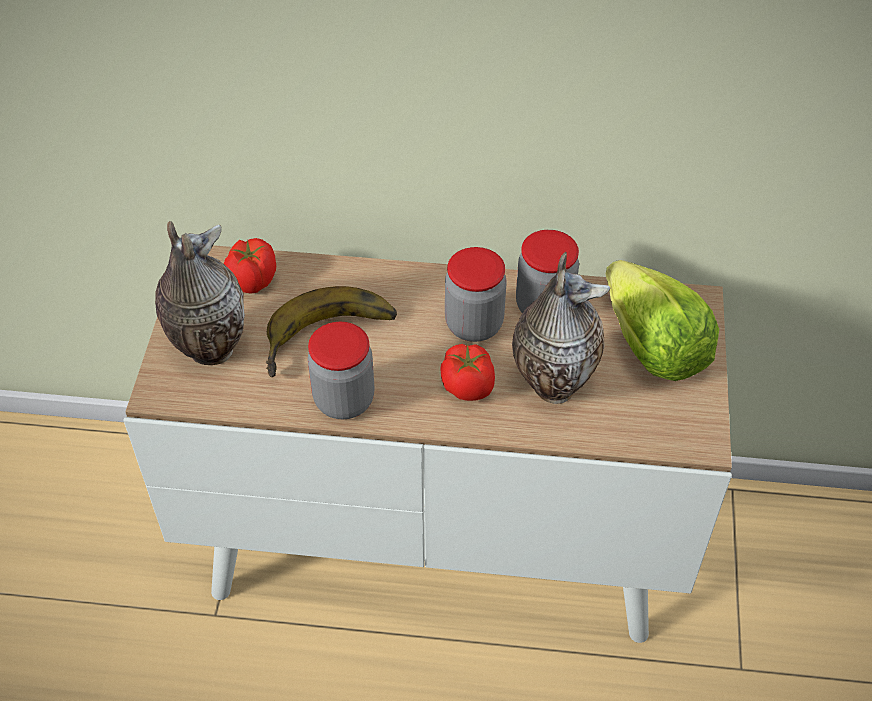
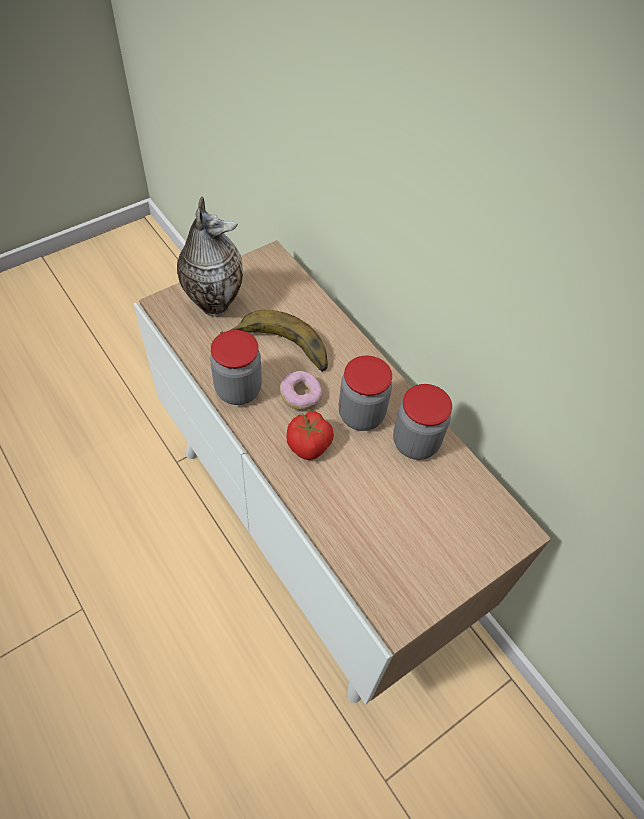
camera: 45 degrees right, 5 degrees up
(251, 281) = (281, 287): tomato -> none
(405, 355) = (300, 396): none -> donut
(552, 382) = (358, 489): vase -> none
(651, 347) = (448, 529): lettuce -> none

